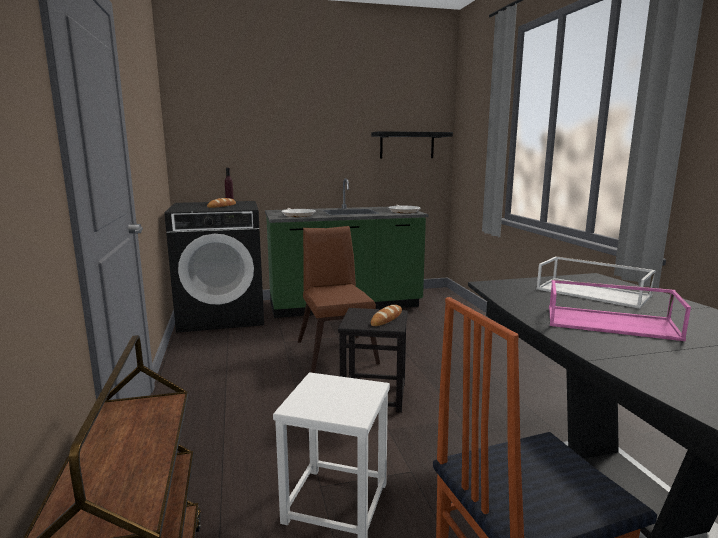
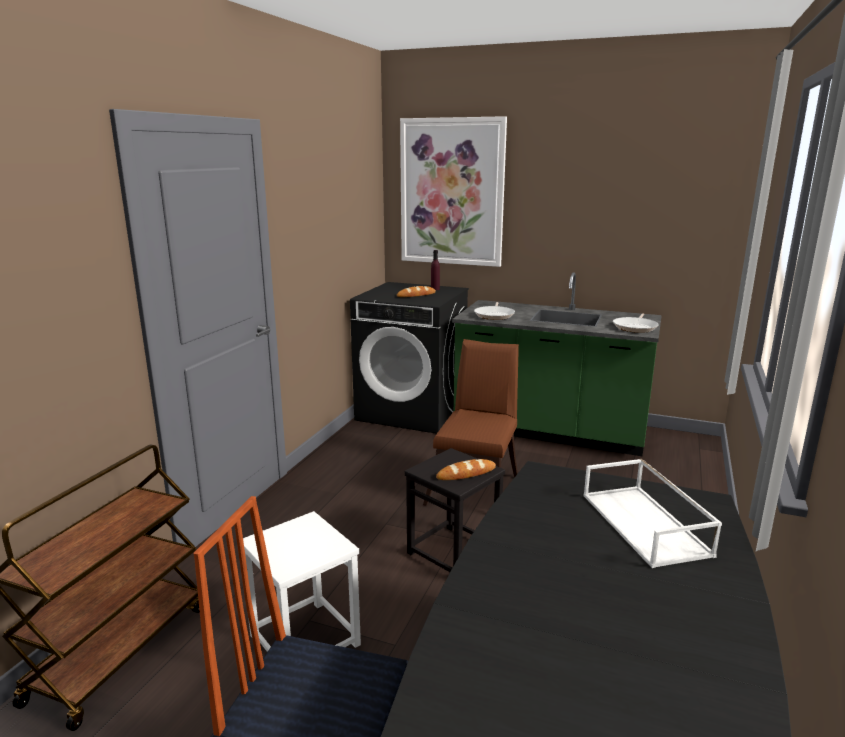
camera: 35 degrees right, 5 degrees up
(232, 118) = (452, 192): none -> picture
(407, 145) = (676, 231): black shelf -> none
(612, 322) = (566, 572): pink tray -> none

